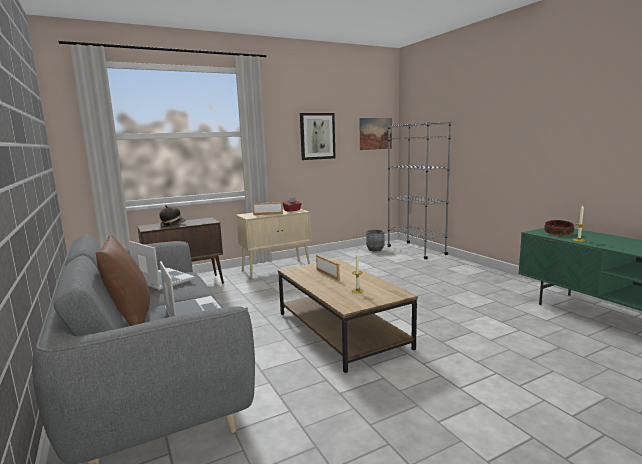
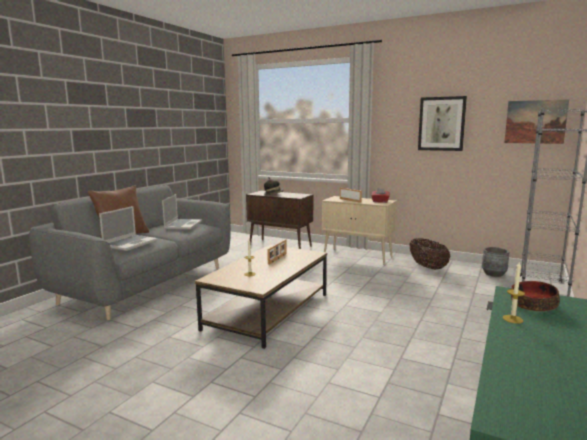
camera: 55 degrees right, 0 degrees up
(336, 258) = (427, 267): none -> basket

